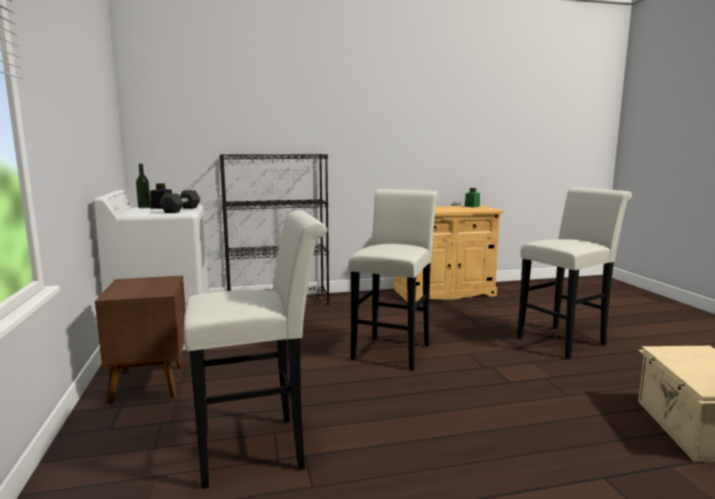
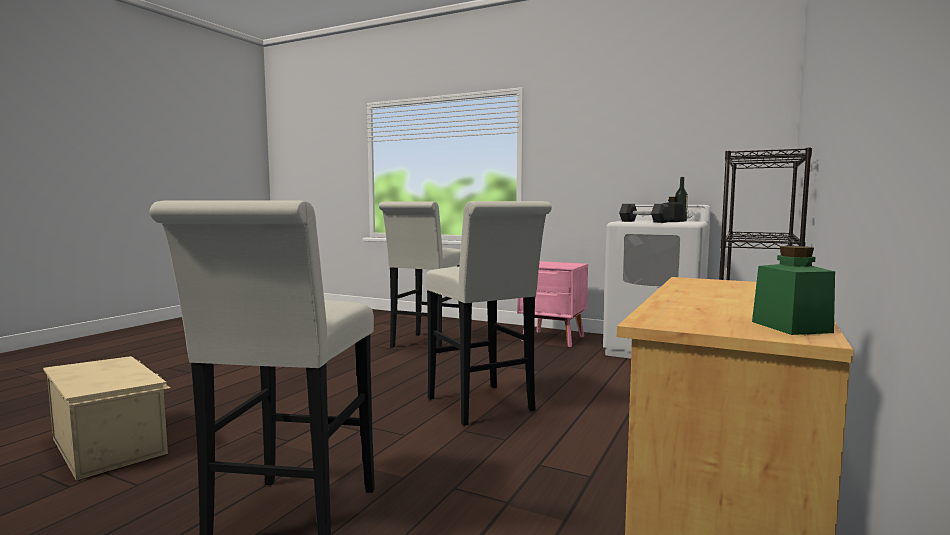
camera: 130 degrees right, 5 degrees down
(150, 383) = (553, 339): brown nightstand -> pink nightstand

